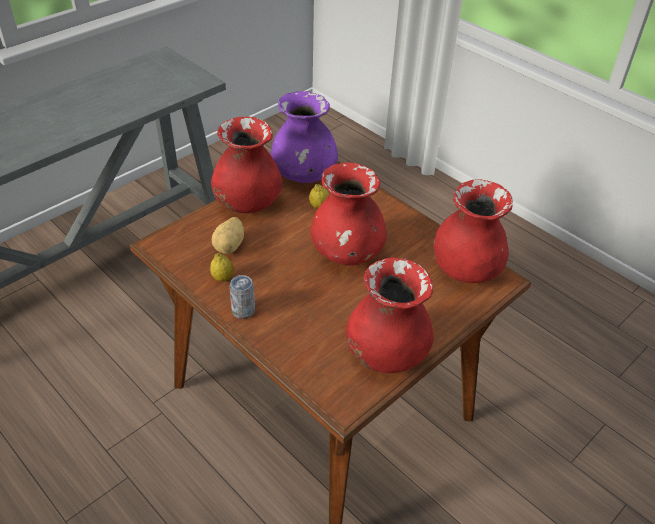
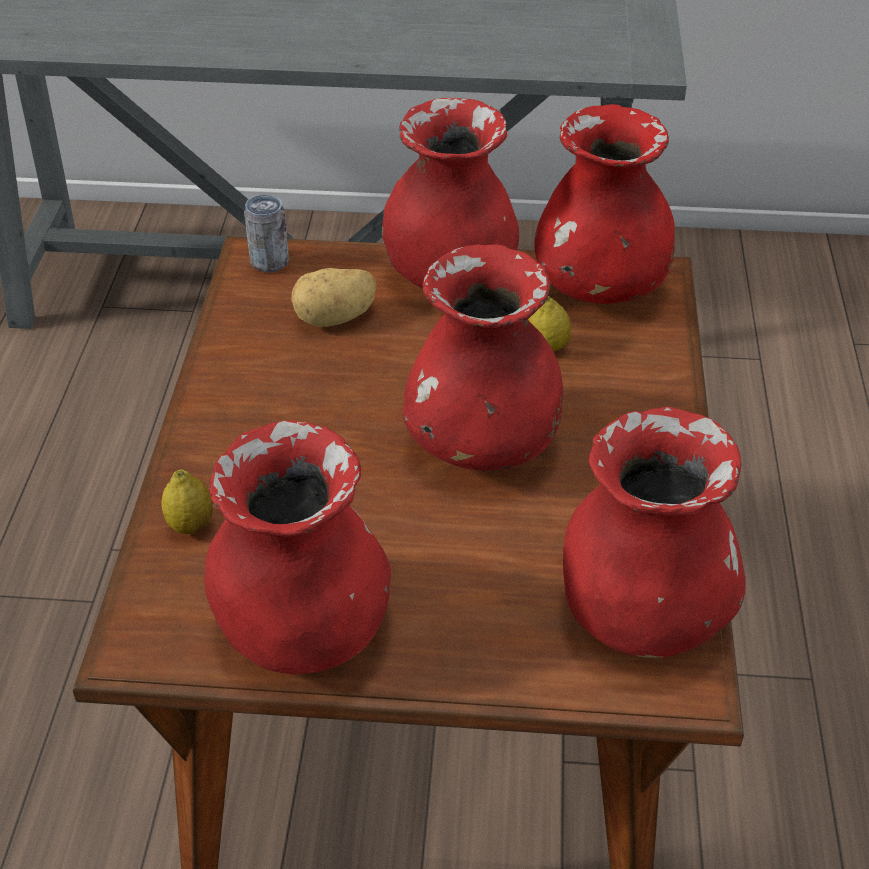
camera: 50 degrees right, 0 degrees up
(222, 278) = (261, 353): lemon -> lemon (191, 525)
(243, 311) = (217, 415): can -> can (269, 262)
(304, 175) = (599, 287): purple vase -> red vase

